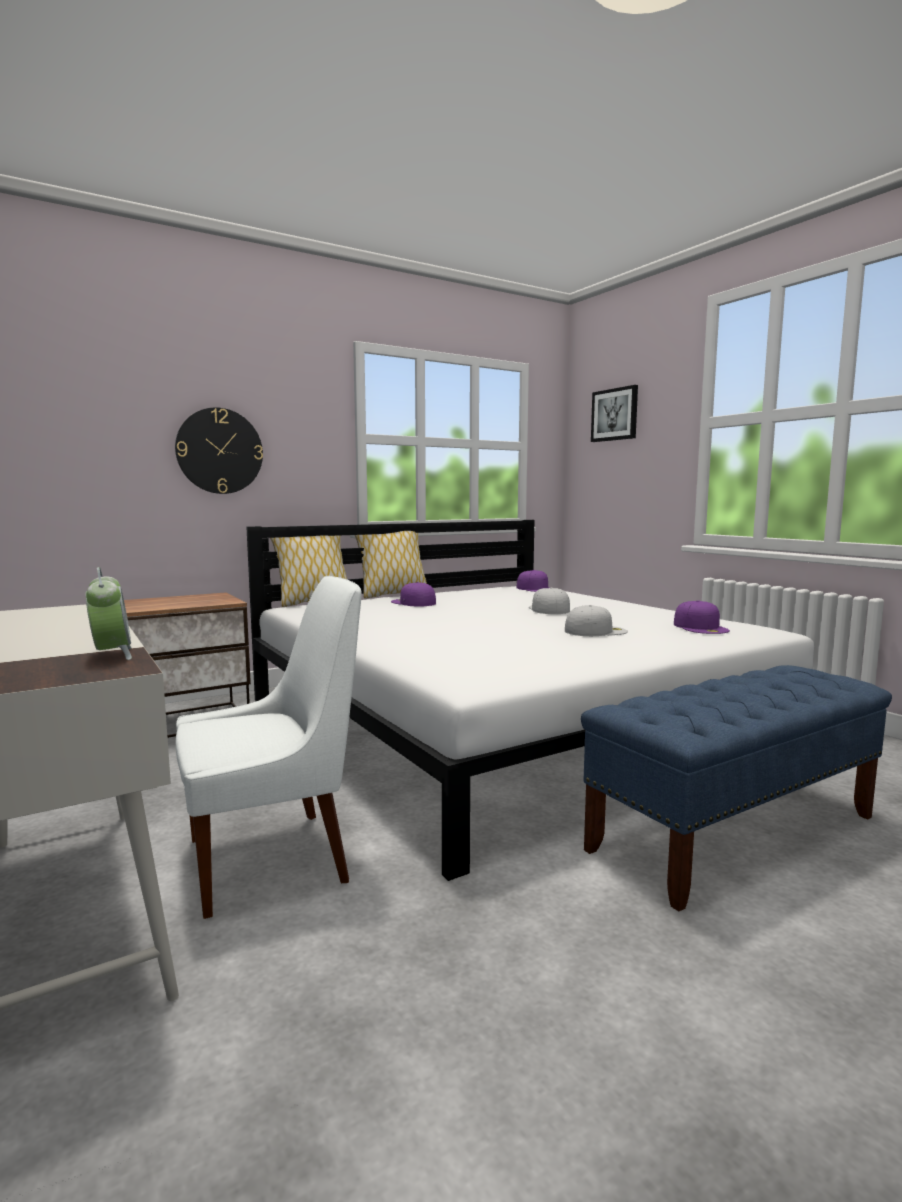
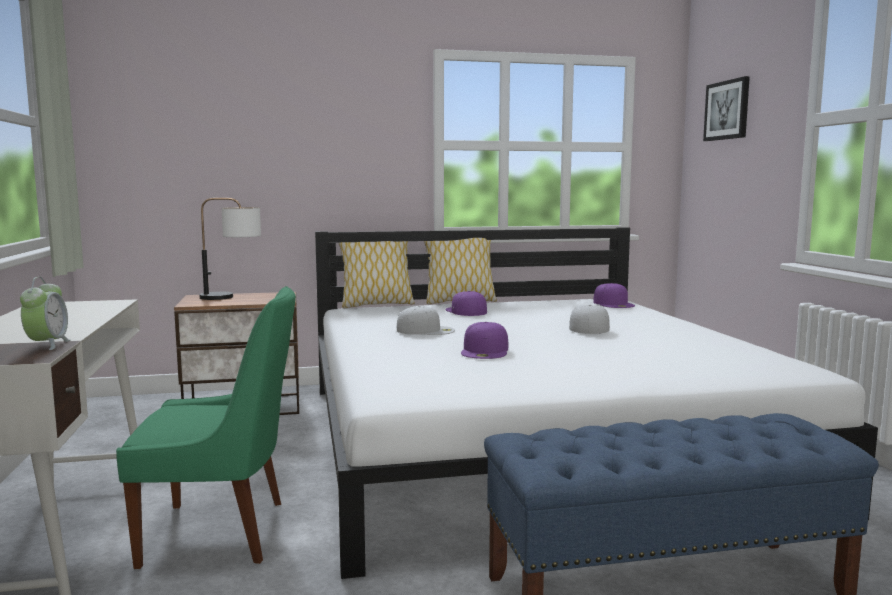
camera: 20 degrees right, 0 degrees up
(162, 601) = (233, 297): none -> table lamp
(219, 451) = (299, 161): wall clock -> none
(274, 859) = (221, 533): white chair -> green chair
(596, 631) = (602, 355): white cap -> white cap (426, 330)
(701, 627) = (729, 361): purple cap -> purple cap (485, 351)

